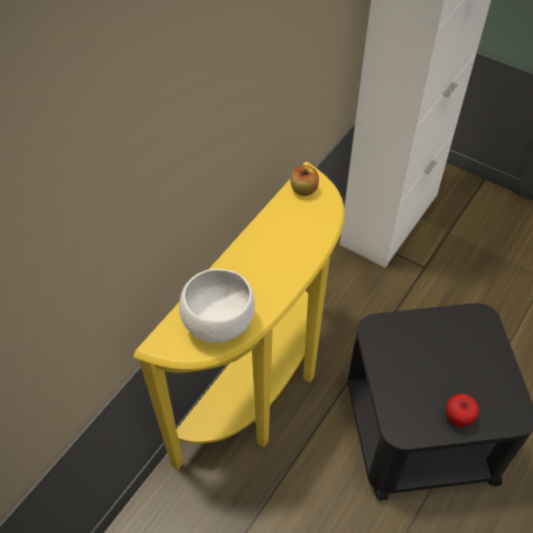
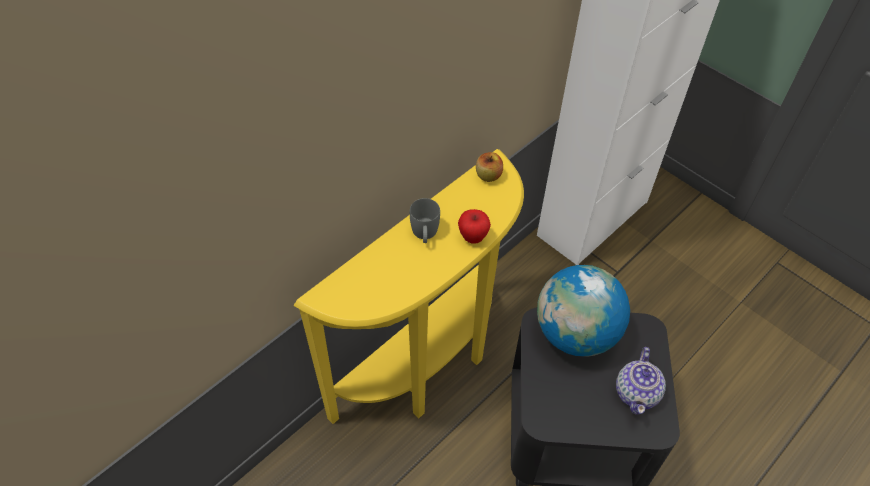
camera: 10 degrees right, 0 degrees up
(218, 322) = (377, 287): white bowl -> none
(254, 259) = (424, 234): none -> grey mug
(413, 335) = (575, 334): none -> globe
(457, 418) = (599, 421): apple -> apple (473, 237)
(486, 382) = (637, 392): none -> teapot

